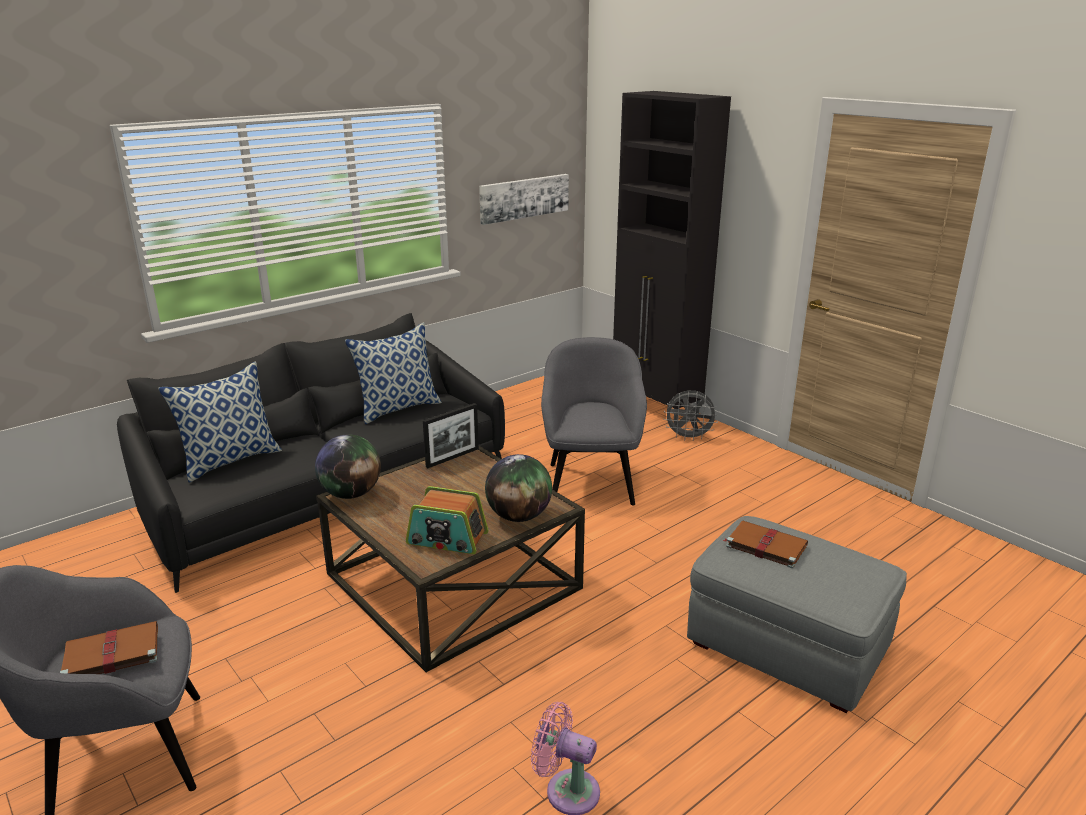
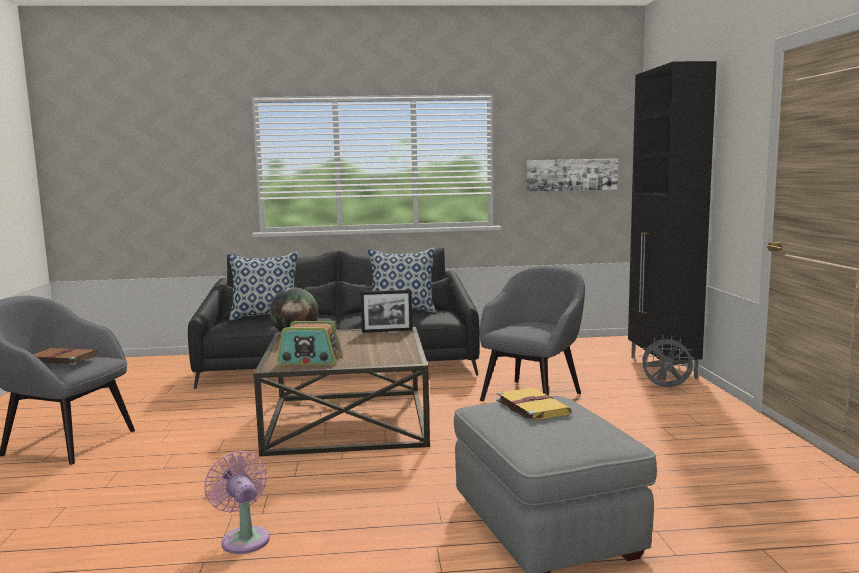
camera: 35 degrees right, 15 degrees down
(447, 539) = (310, 360): radio -> radio turned 45 degrees counterclockwise
(519, 516) = (374, 360): globe -> none
(688, 437) = (666, 388): grey fan -> grey fan turned 150 degrees clockwise
(765, 545) = (531, 406): brown book -> yellow book

